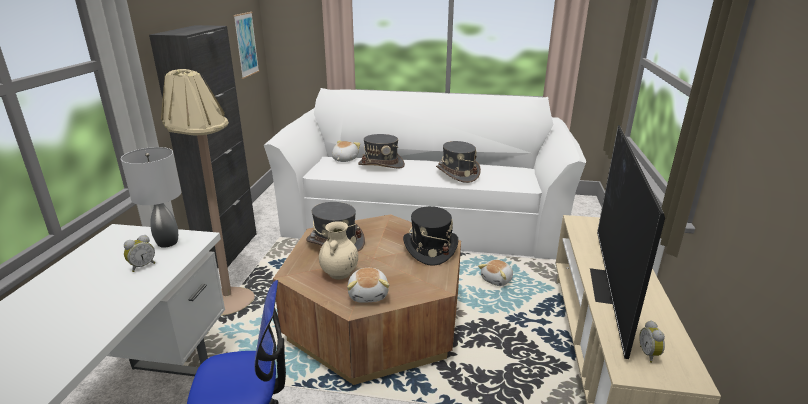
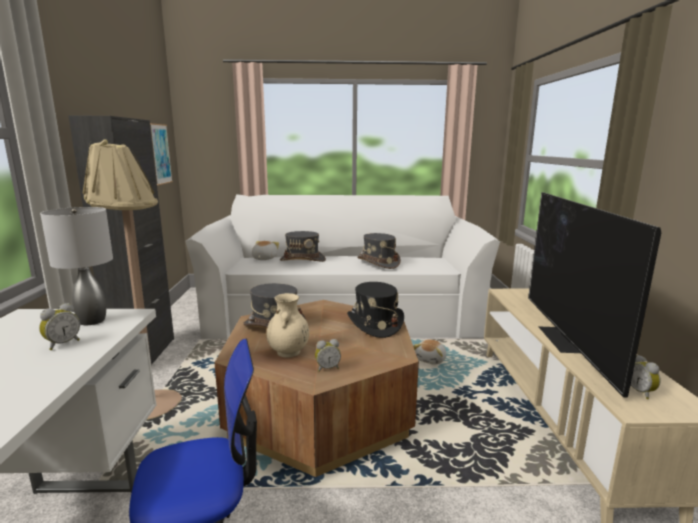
camera: 10 degrees left, 10 degrees down
(369, 294) = (327, 368): plush toy -> alarm clock

